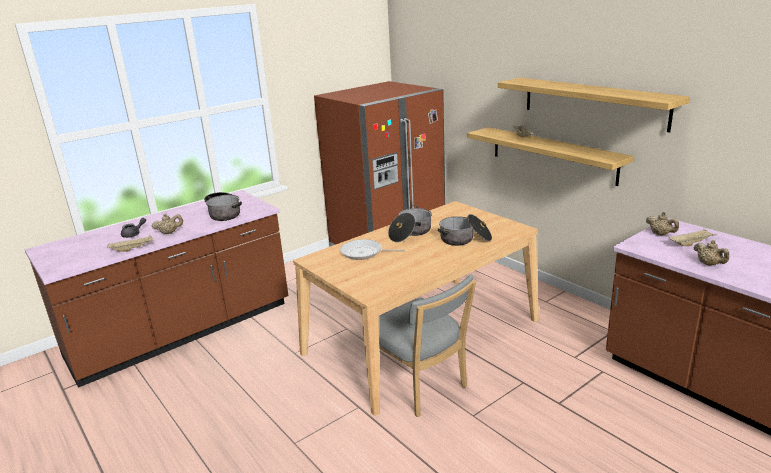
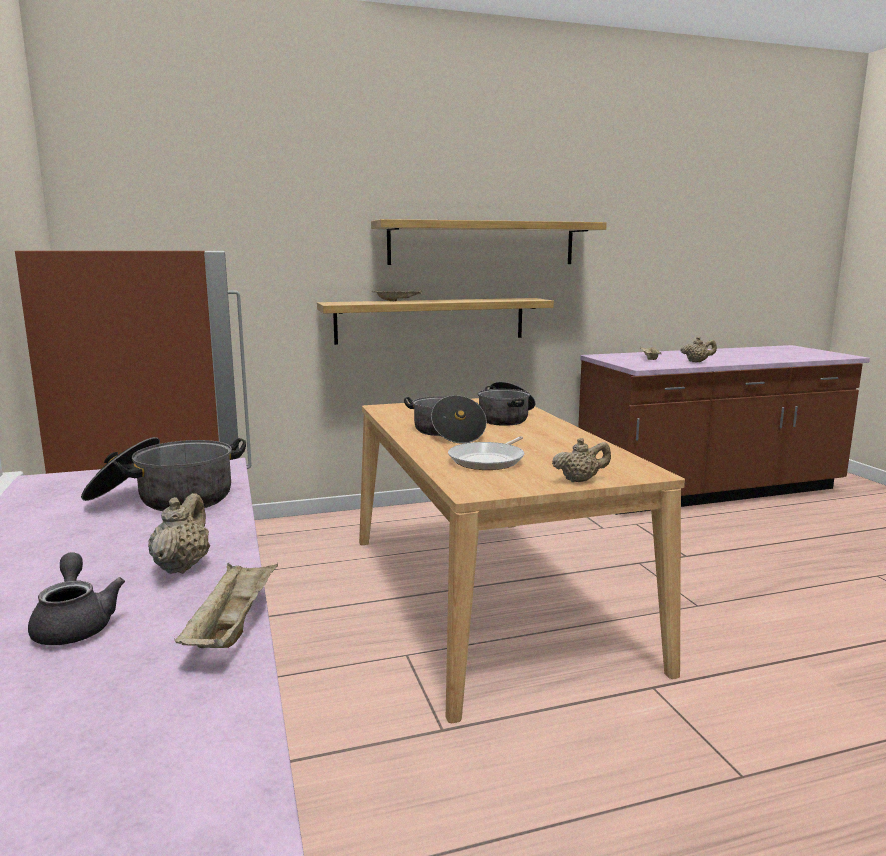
camera: 70 degrees left, 10 degrees down
(421, 387) = (621, 625): grey chair -> none
(660, 234) = (620, 360): beige teapot -> beige teapot (580, 480)

